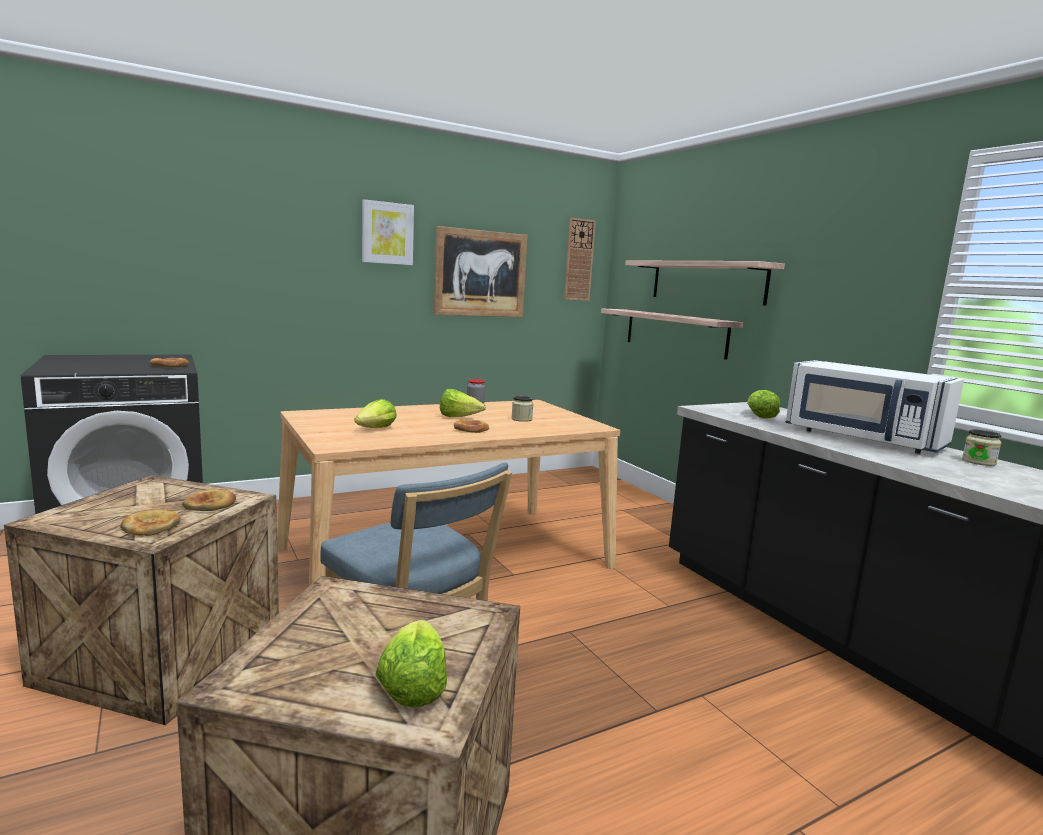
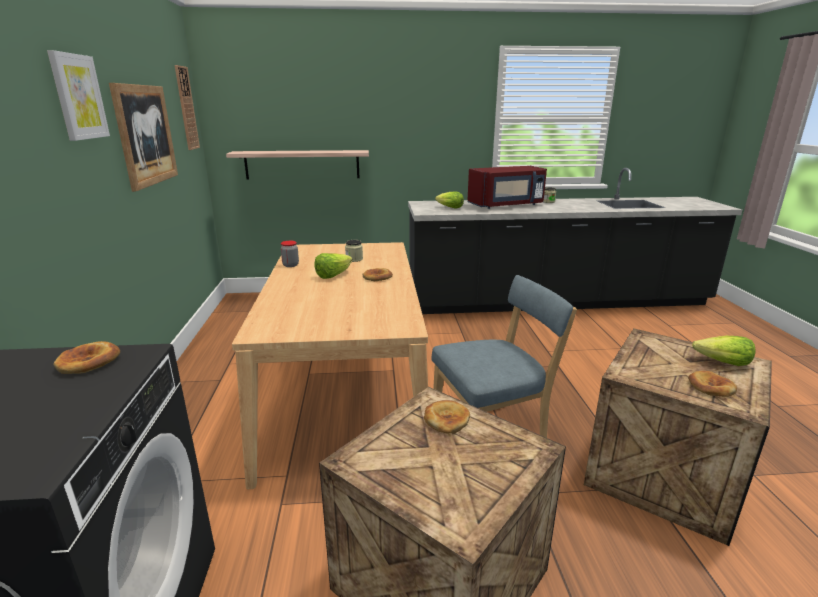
camera: 65 degrees left, 10 degrees up
(151, 526) = (500, 451): bread -> bread (710, 387)
(376, 429) = (355, 307): lettuce -> none
(706, 282) = (327, 122): shelf -> none
(861, 439) = (506, 205): white microwave -> red microwave

